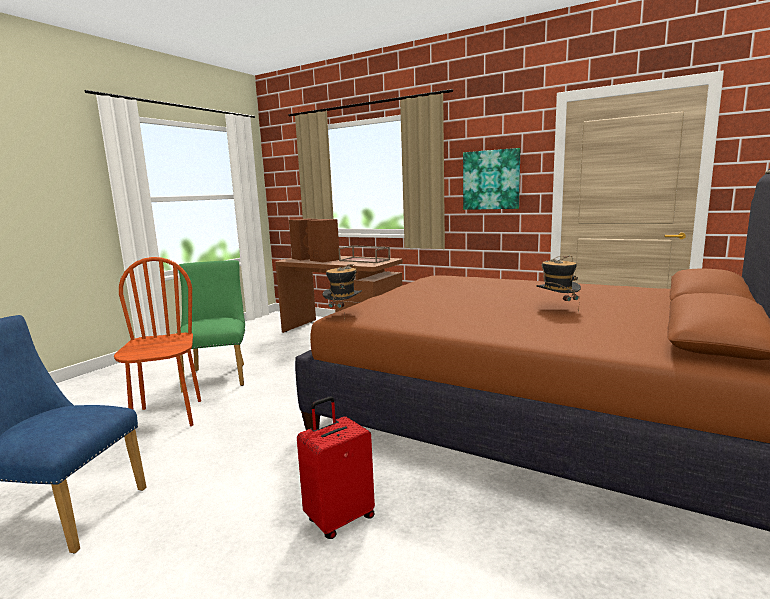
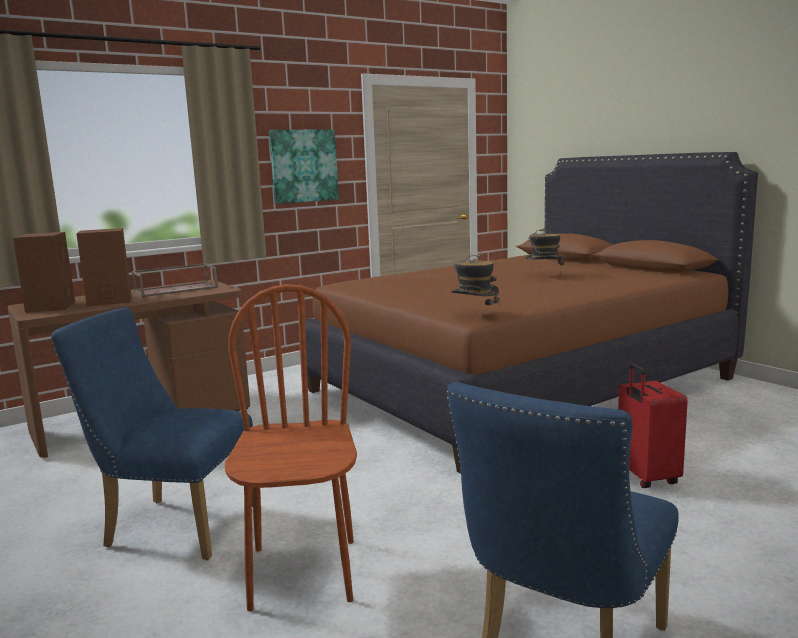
camera: 65 degrees left, 0 degrees up
(167, 416) = (303, 573): brown chair -> brown chair turned 75 degrees clockwise
(218, 375) = (172, 525): green chair -> blue chair

